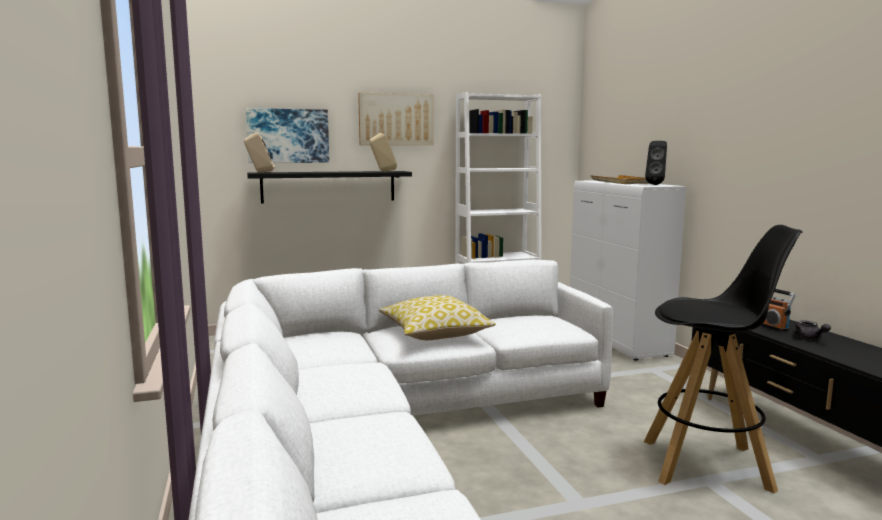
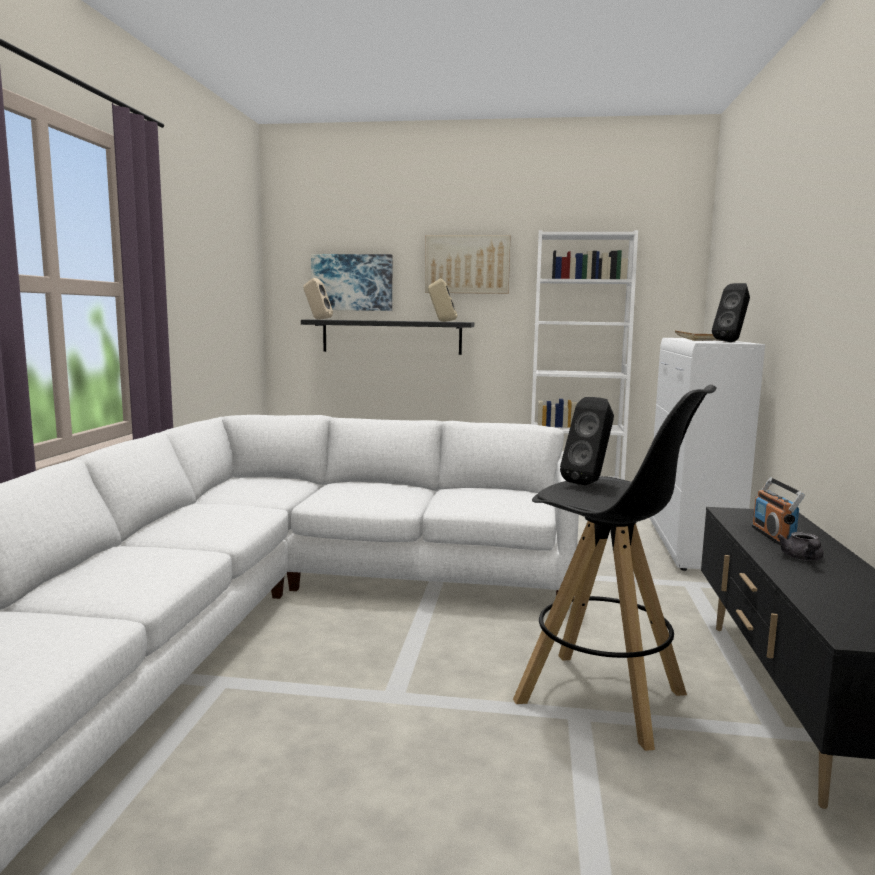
camera: 25 degrees right, 0 degrees up
(434, 333) = (373, 491): pillow -> none
(690, 304) = (589, 483): none -> black speaker

